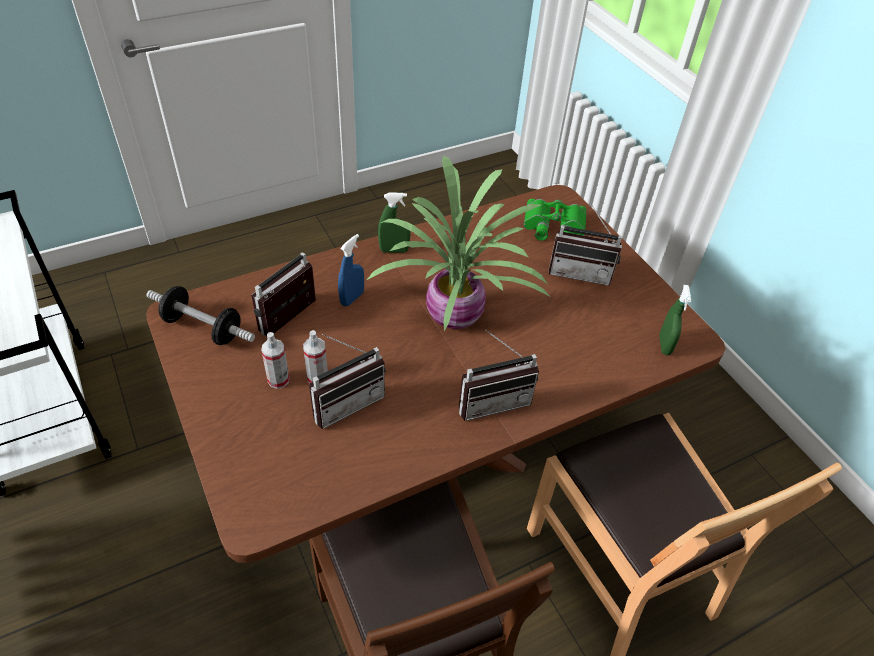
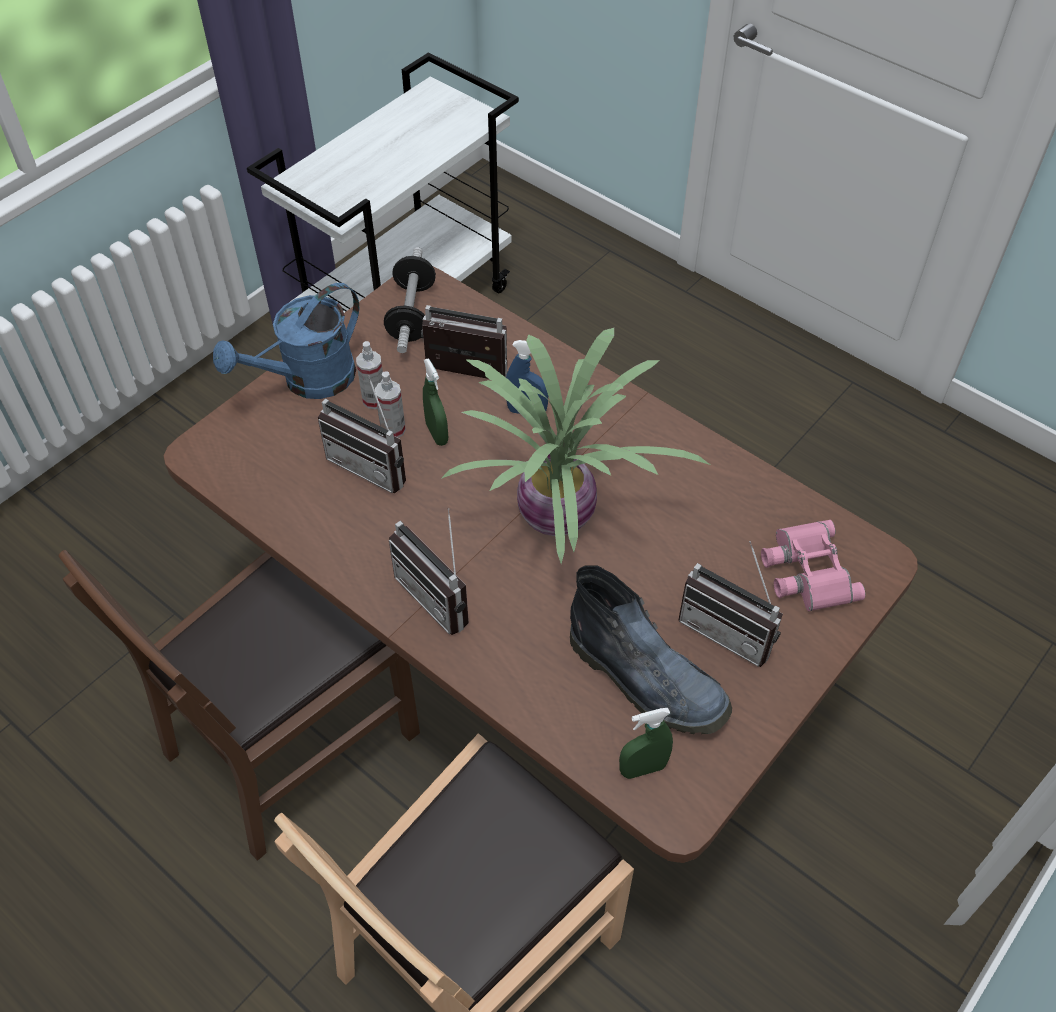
camera: 70 degrees right, 5 degrees up
(224, 417) = (308, 381): none -> blue watering can
(394, 250) = (633, 418): green spray bottle -> green spray bottle (437, 434)
(553, 226) = (806, 571): green binoculars -> pink binoculars
(581, 271) = (731, 629): radio -> radio turned 45 degrees counterclockwise
(602, 319) = (649, 679): none -> boot

